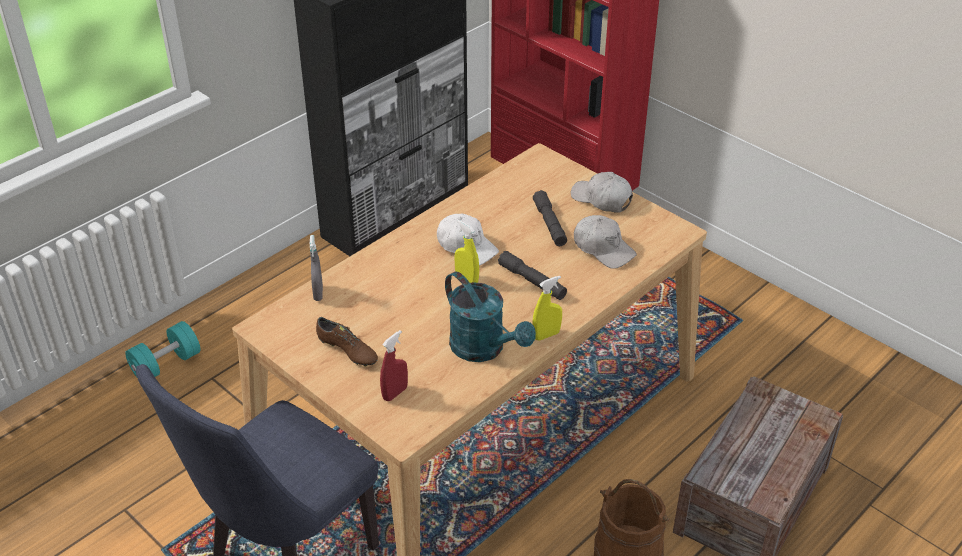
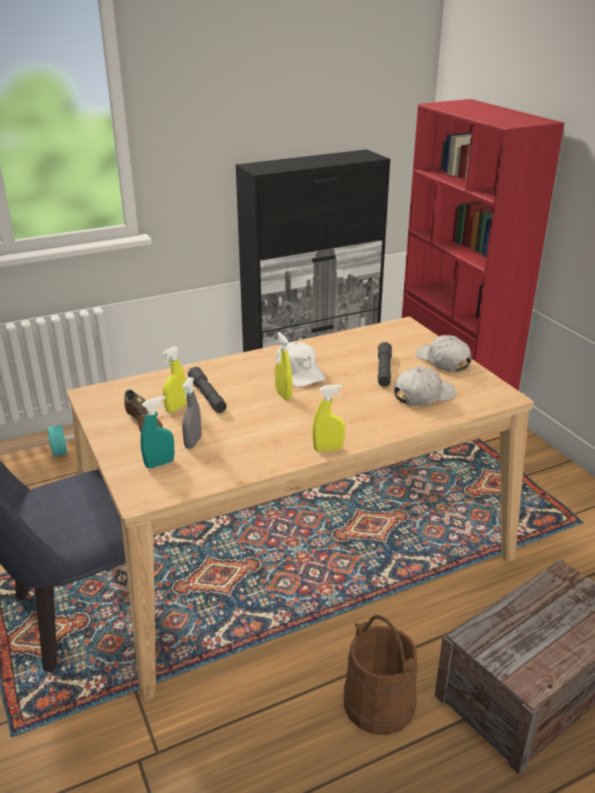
camera: 20 degrees right, 10 degrees down
(318, 293) = (152, 381): grey spray bottle -> grey spray bottle (193, 442)
(367, 322) = (176, 408): none -> yellow spray bottle
(395, 393) = (159, 464): red spray bottle -> turquoise spray bottle
(484, 349) = (263, 448): turquoise watering can -> none
(532, 281) = (341, 407): grey flashlight -> grey flashlight (207, 396)
(603, 248) = (423, 396): white cap -> white cap turned 90 degrees counterclockwise

